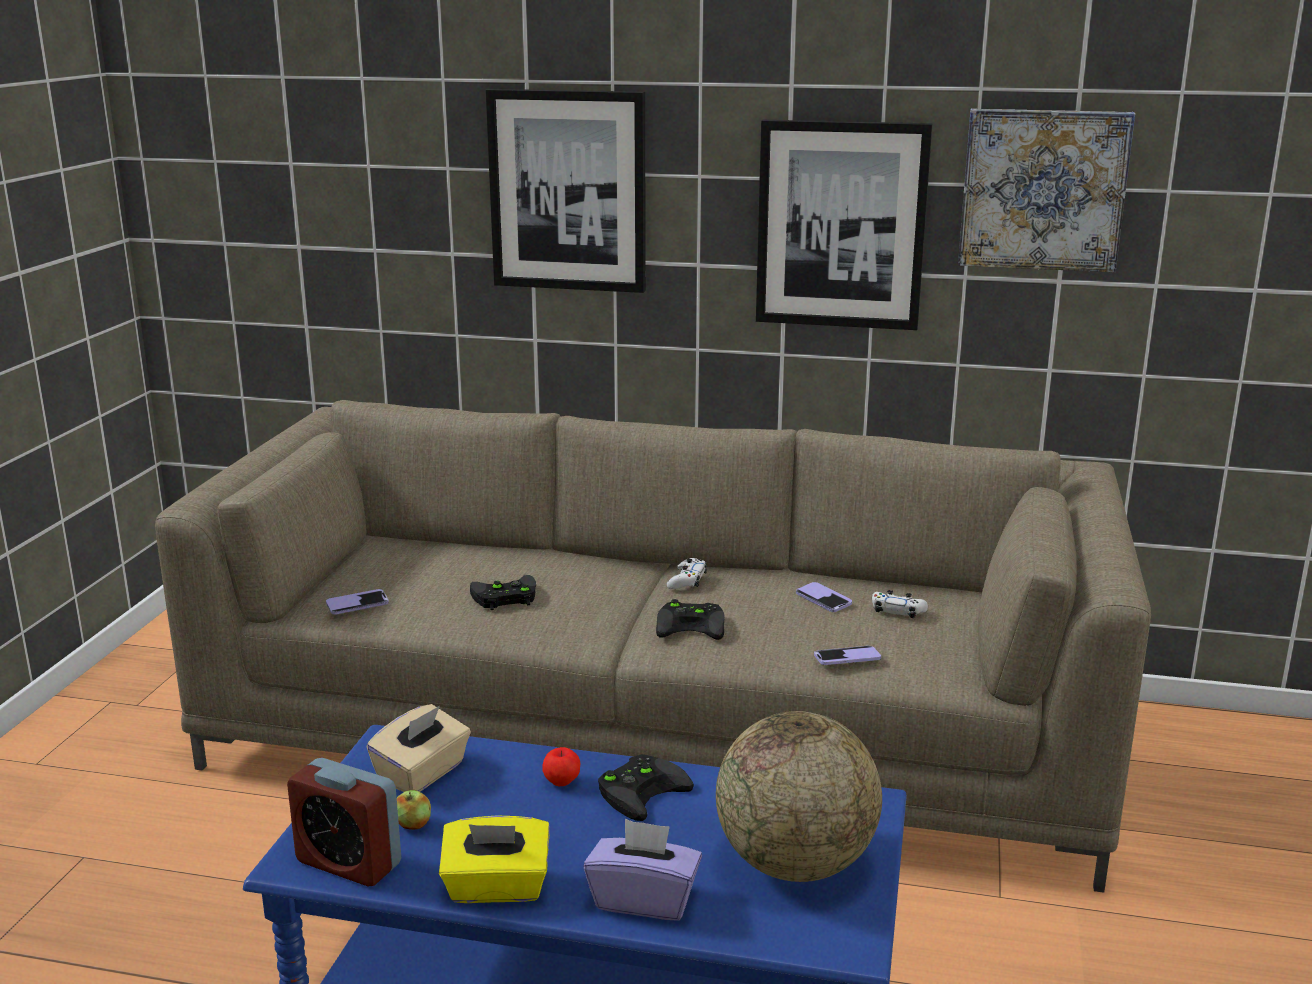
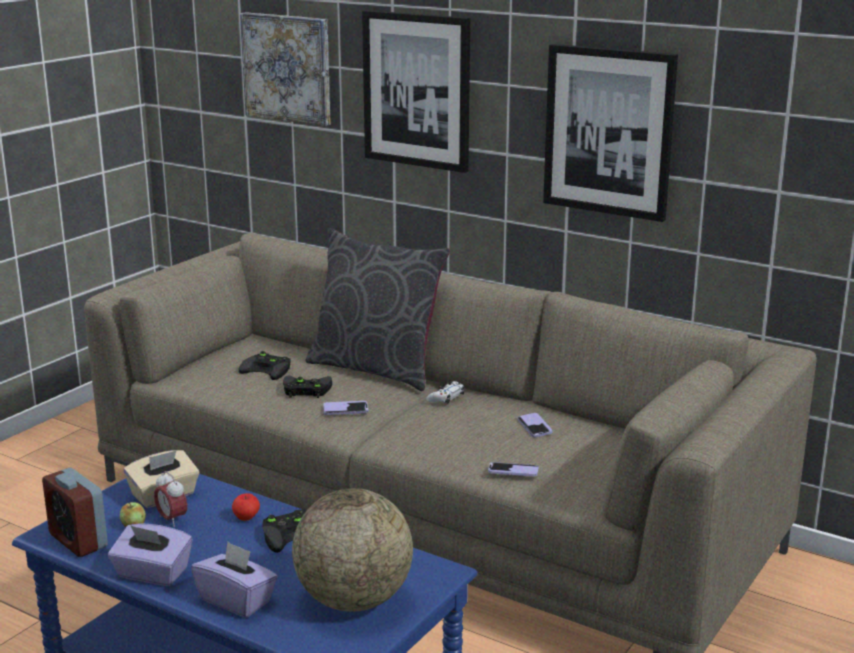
camera: 20 degrees right, 0 degrees up
(357, 604) = (206, 379): phone -> phone (345, 409)
(461, 805) = (172, 520): none -> alarm clock
(496, 888) = (152, 574): yellow tissue box -> purple tissue box
(569, 557) = (376, 369): none -> grey pillow
(693, 625) = (421, 430): black game controller -> black game controller (269, 369)
(897, 611) = (584, 444): white game controller -> none
(1043, 189) = (764, 114): picture -> picture (288, 68)

